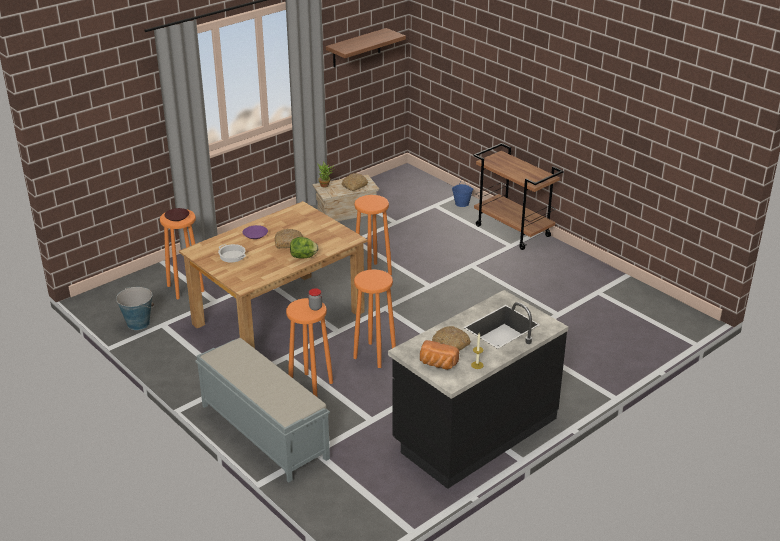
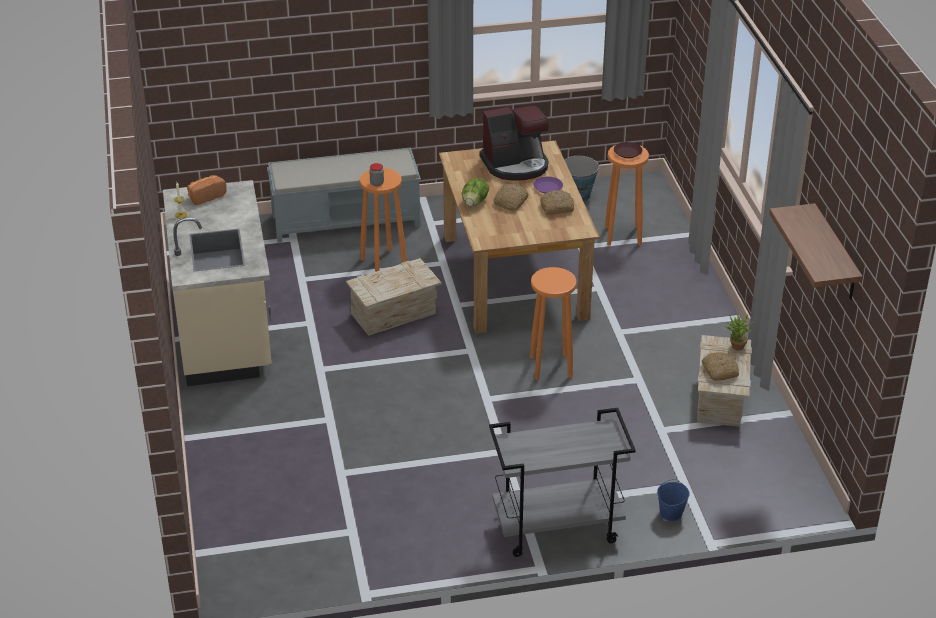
camera: 120 degrees right, 5 degrees up
(232, 256) = (516, 165): cooking pot -> coffee machine
(374, 355) = (394, 314): orange stool -> crate
(450, 344) = (224, 213): bread -> bread (557, 207)
(474, 431) = (225, 330): black counter -> beige counter
(513, 231) = (556, 528): brown cart -> grey cart

